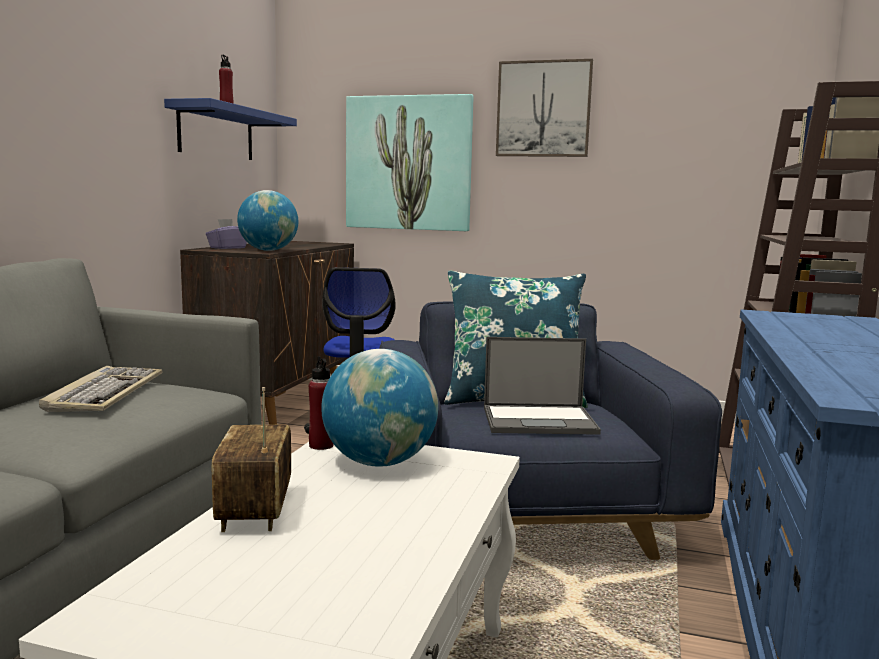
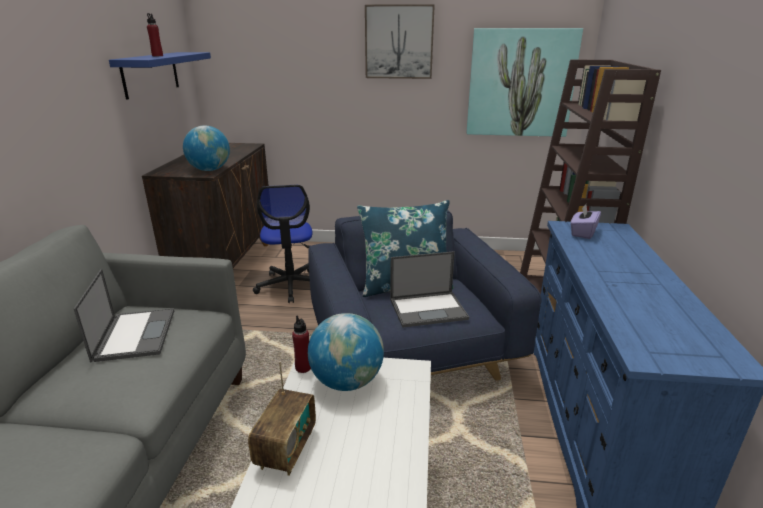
camera: 10 degrees left, 15 degrees up
(105, 393) = (135, 334): keyboard -> laptop
(227, 248) = (176, 167): purple tissue box -> purple tissue box (582, 233)
(255, 511) = (286, 449): radio -> radio turned 150 degrees counterclockwise
(409, 163) = (300, 83): picture -> picture (520, 83)

